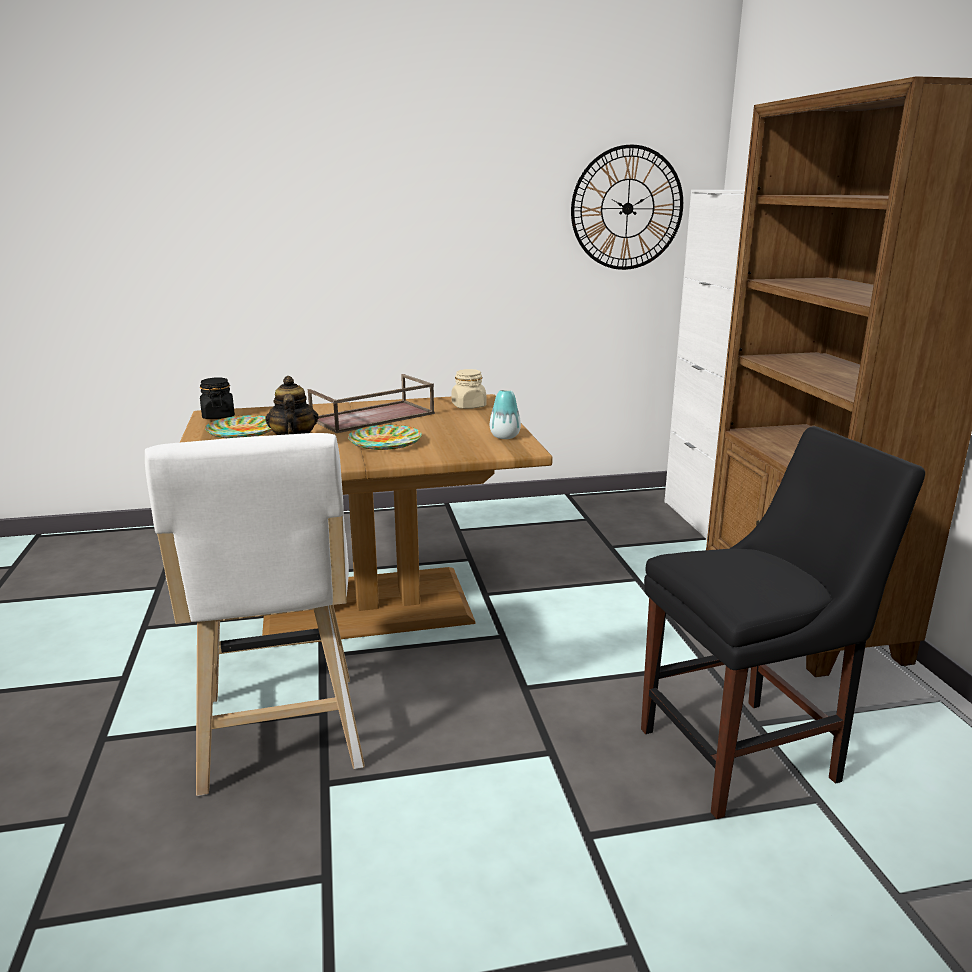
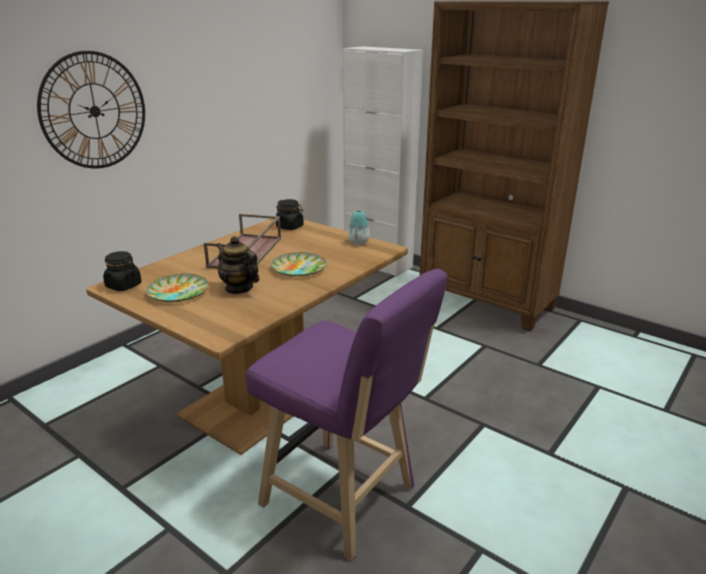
camera: 40 degrees left, 5 degrees up
(280, 739) = (345, 500): white stool -> purple stool
(469, 406) = (290, 227): beige jar -> black jar
(627, 208) = (297, 62): wall clock -> wall clock (94, 111)
(746, 753) = (552, 380): black chair -> none

